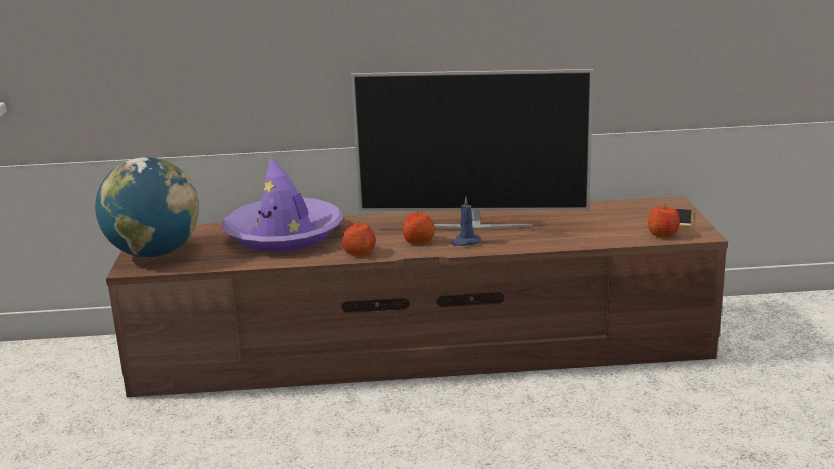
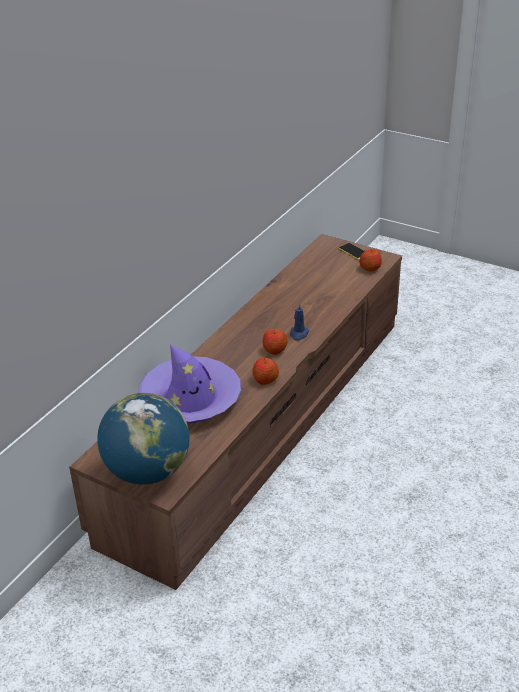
camera: 55 degrees left, 15 degrees up
(473, 225) = (274, 319): television -> none

